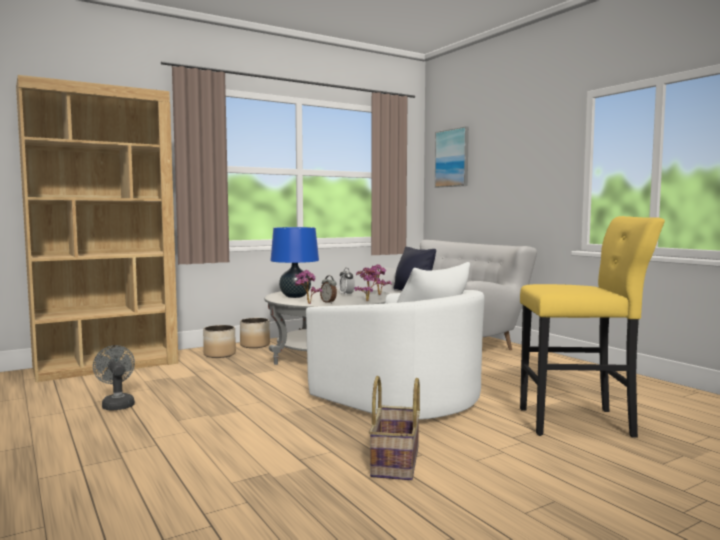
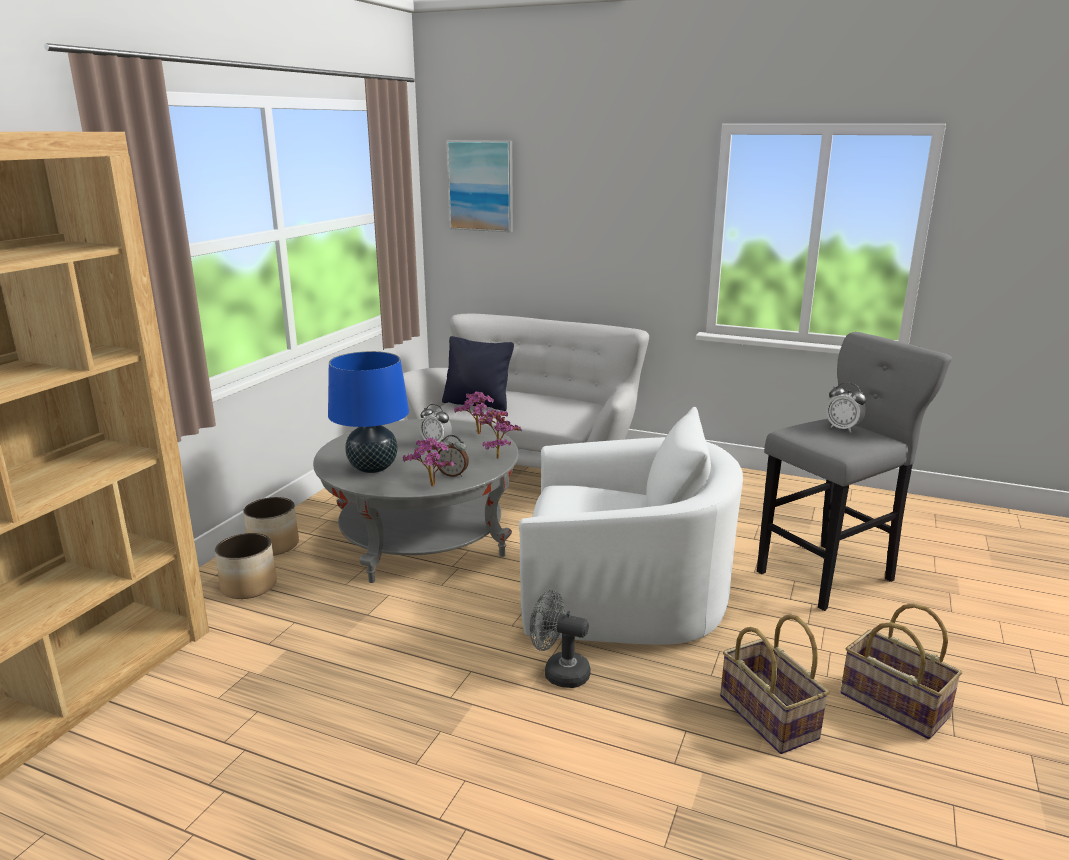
camera: 35 degrees left, 15 degrees up
(117, 404) = (261, 772): grey fan -> grey fan (559, 672)
(501, 485) = (892, 705): none -> basket
(581, 422) = (829, 574): yellow stool -> grey stool
(582, 286) = (843, 428): none -> alarm clock

